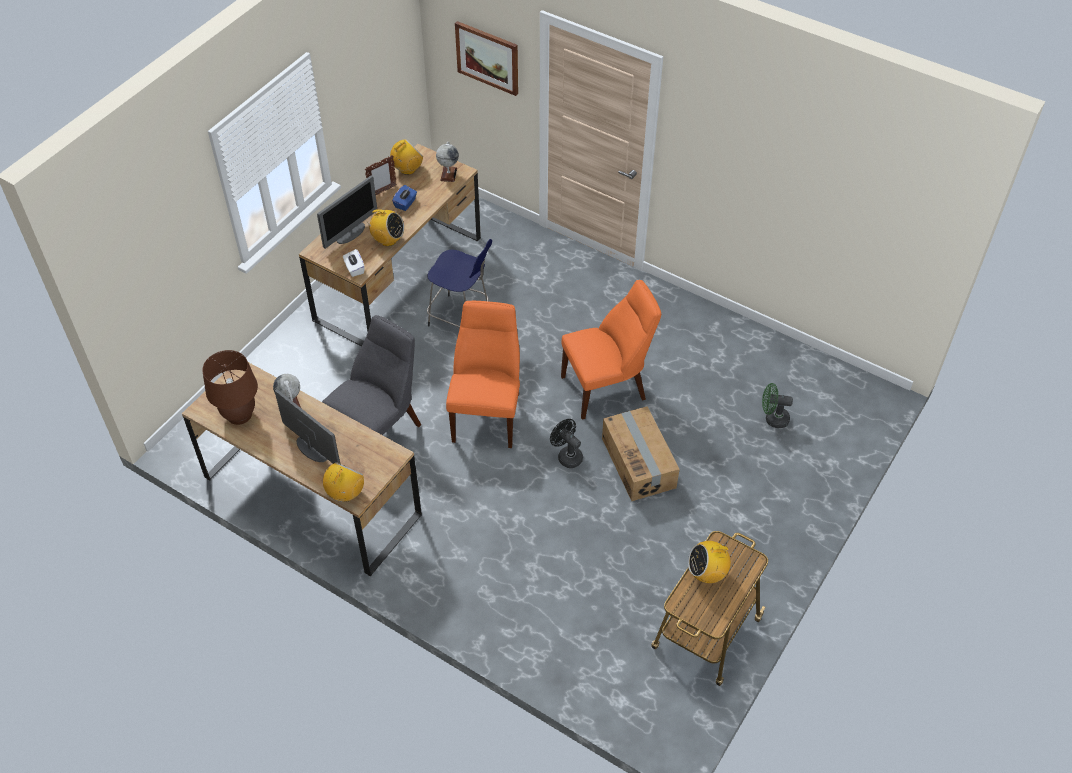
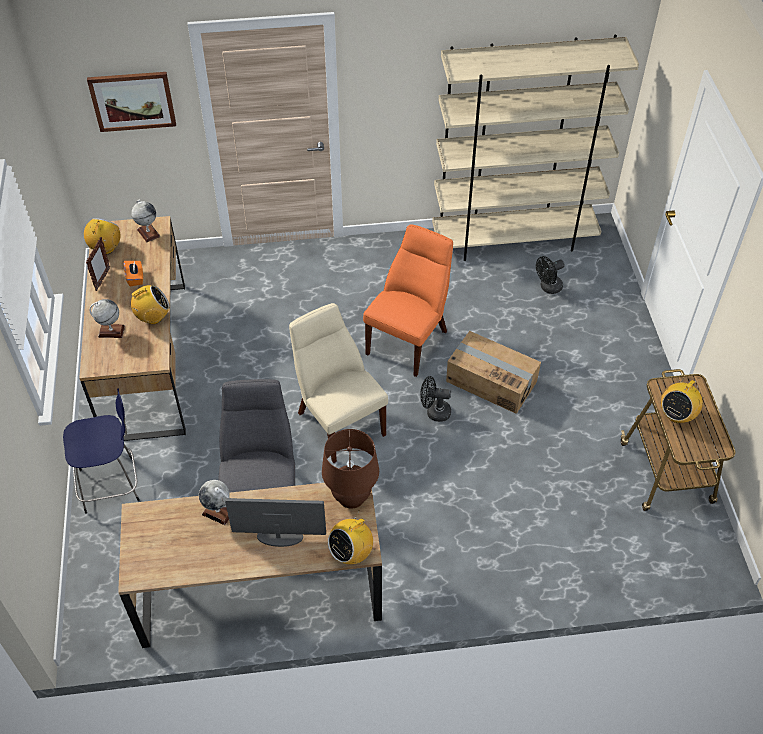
camera: 40 degrees left, 0 degrees up
(239, 414) = (178, 554): brown table lamp -> brown table lamp (351, 496)
(345, 494) = (351, 553): radio -> radio turned 120 degrees counterclockwise
(351, 233) = (111, 331): monitor -> globe
(354, 269) = (148, 359): white tissue box -> none
(405, 204) = (135, 278): blue tissue box -> orange tissue box
(461, 318) = (236, 359): blue stool -> blue stool (112, 484)
(487, 414) = (338, 421): orange chair -> beige chair
(772, 419) = (548, 288): green fan -> black fan
(787, 360) = (514, 240): none -> beige bookcase

